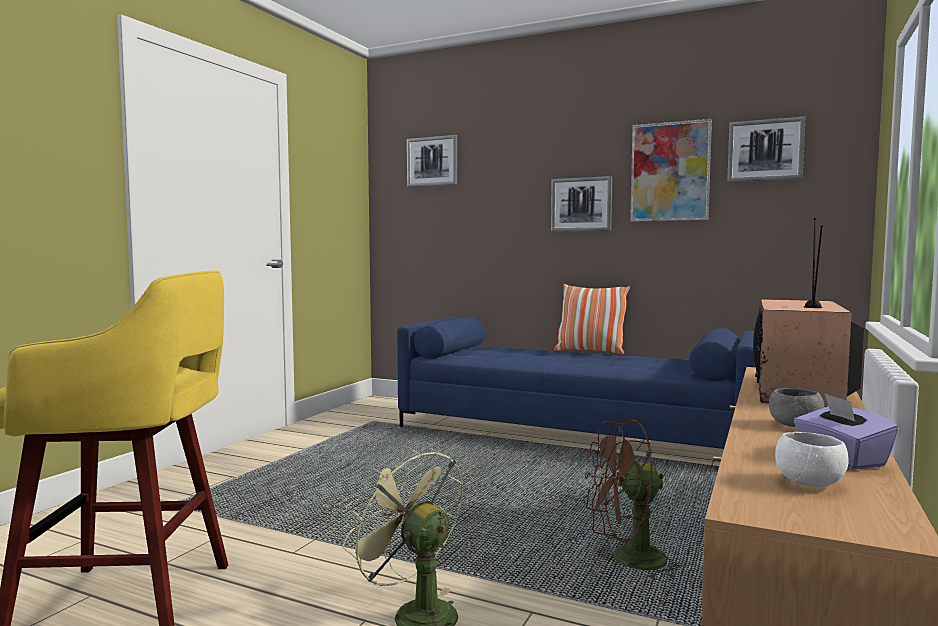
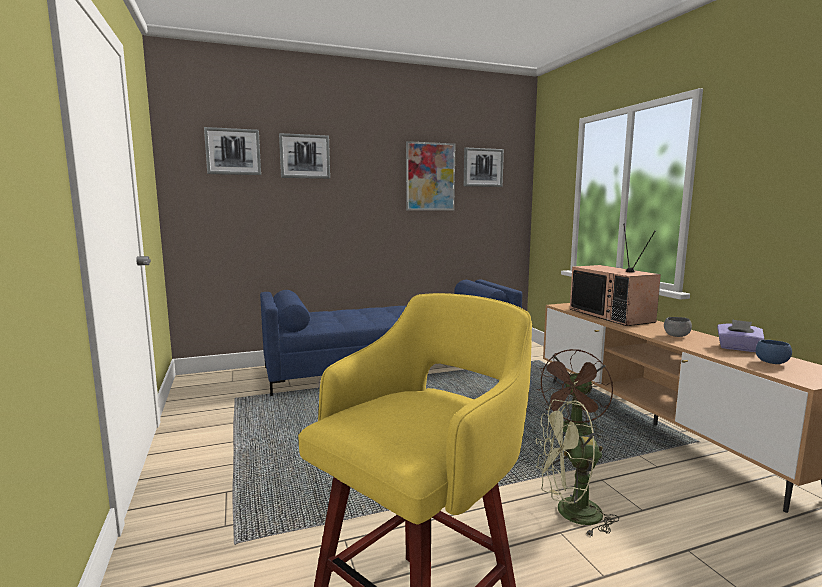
camera: 45 degrees left, 5 degrees up
(581, 204) = (370, 197): picture -> picture (304, 156)
(590, 352) = (386, 305): pillow -> none
(810, 483) = (771, 362): white bowl -> blue bowl

